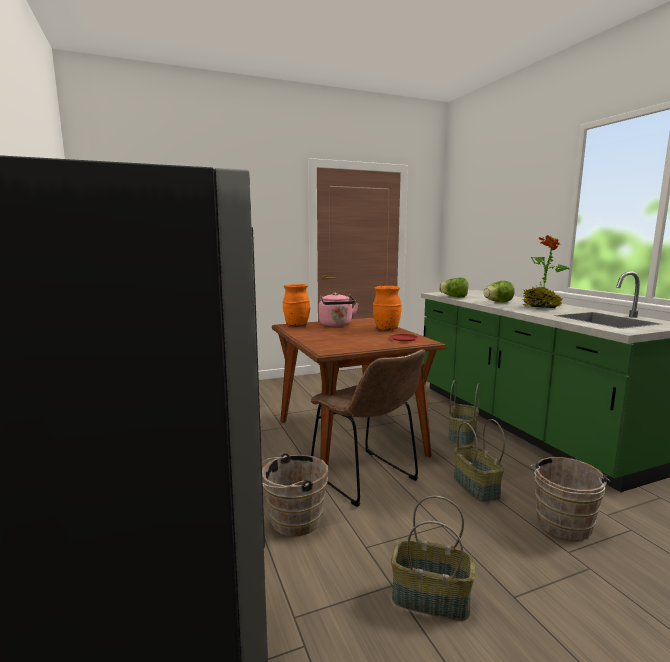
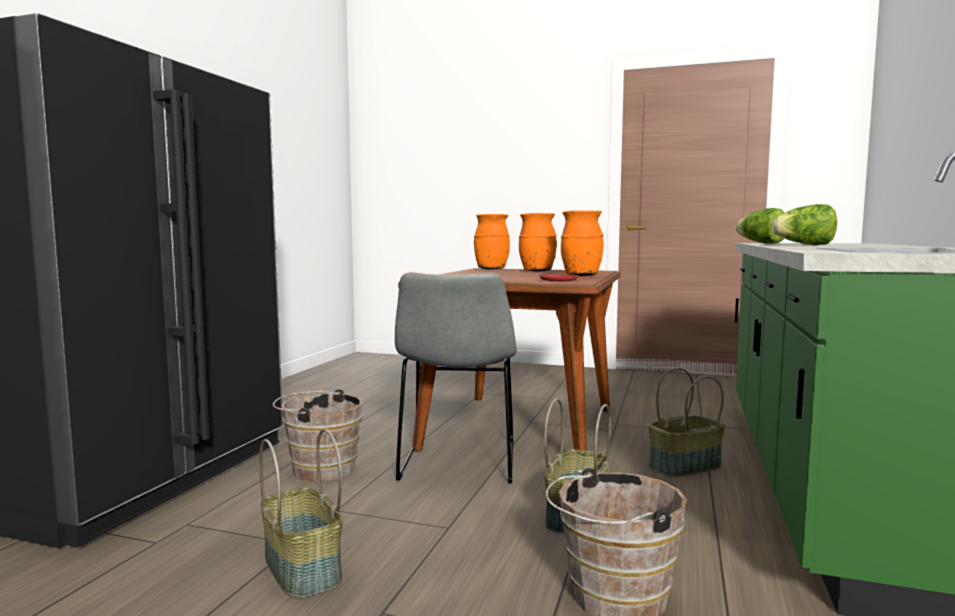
camera: 40 degrees right, 5 degrees down
(336, 325) = (536, 271): pink kettle -> orange vase
(366, 479) = (458, 465): brown chair -> grey chair
(541, 307) = (854, 246): potted plant -> none

